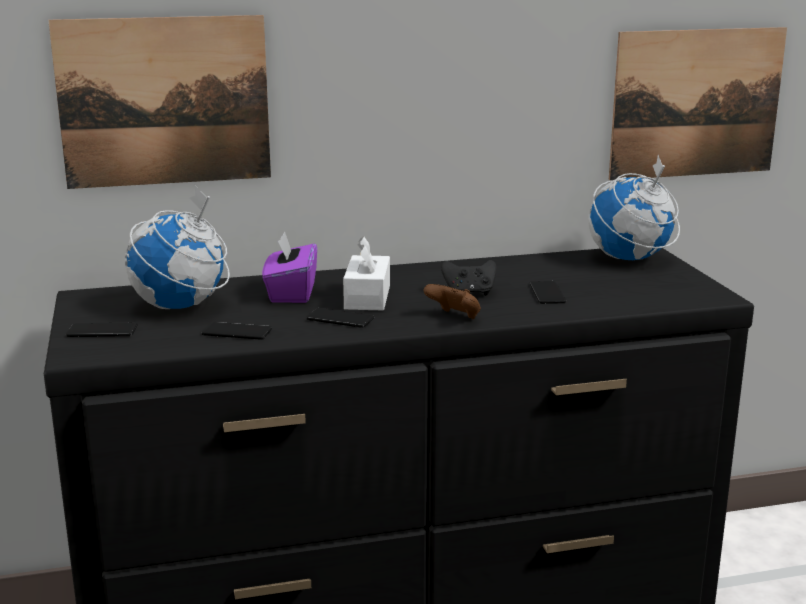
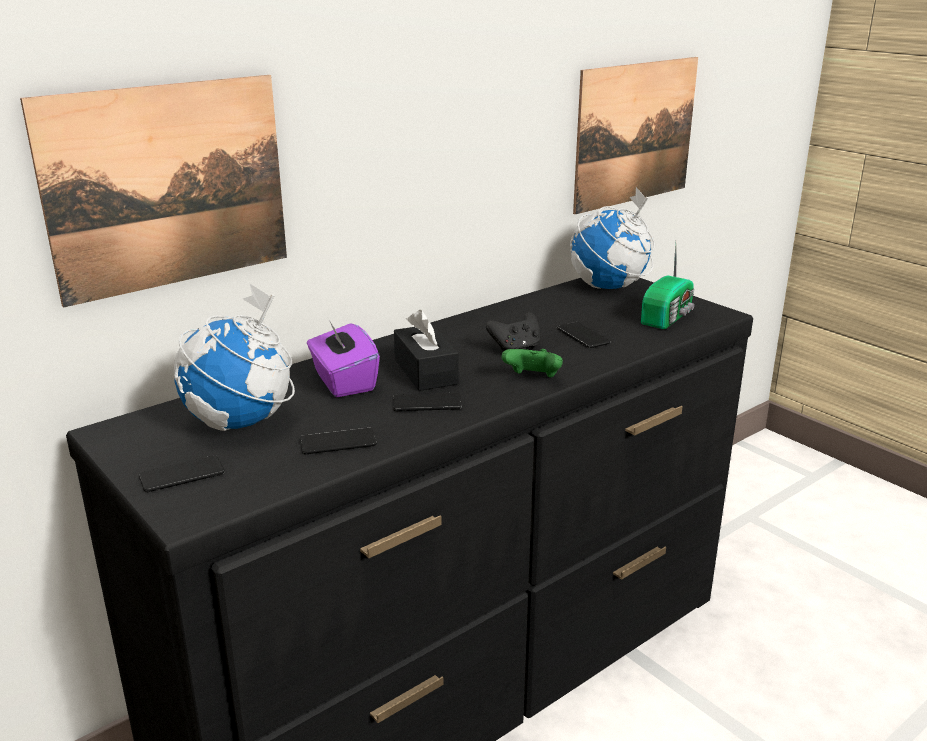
camera: 25 degrees left, 5 degrees up
(367, 297) = (425, 372): white tissue box -> black tissue box
(454, 317) = (533, 379): brown game controller -> green game controller
(657, 291) = (668, 317): none -> radio

